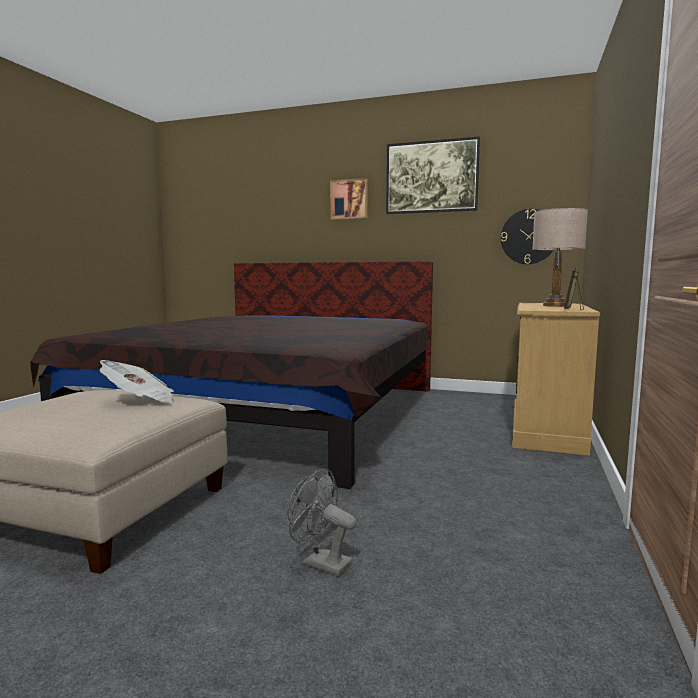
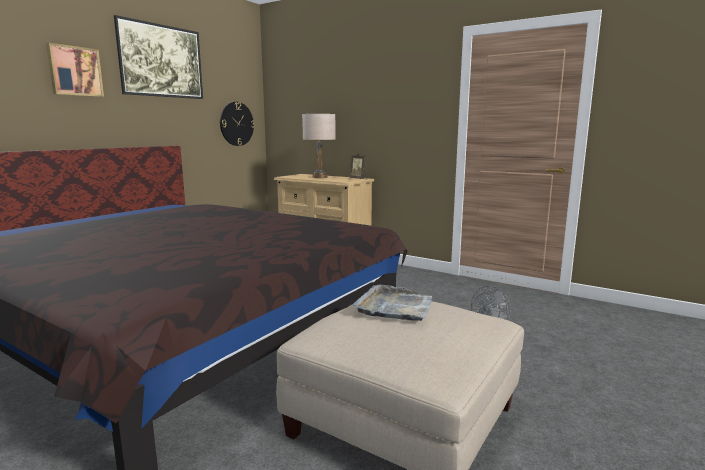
camera: 75 degrees left, 5 degrees up
(140, 400) = (395, 306): newspaper -> grey tray

